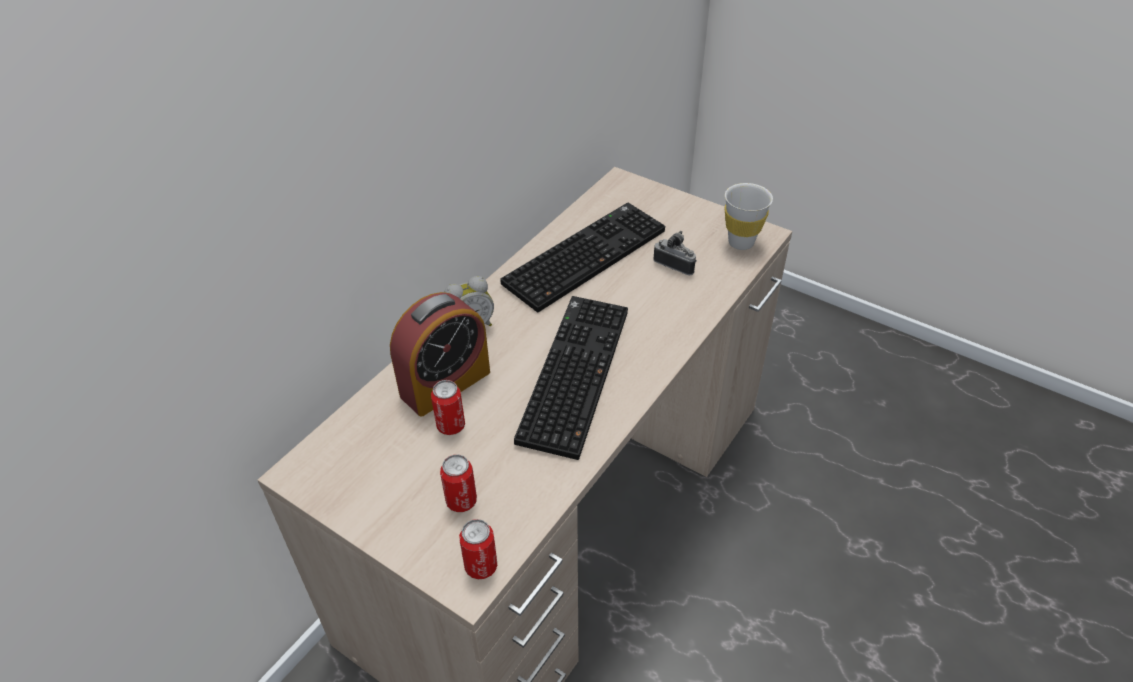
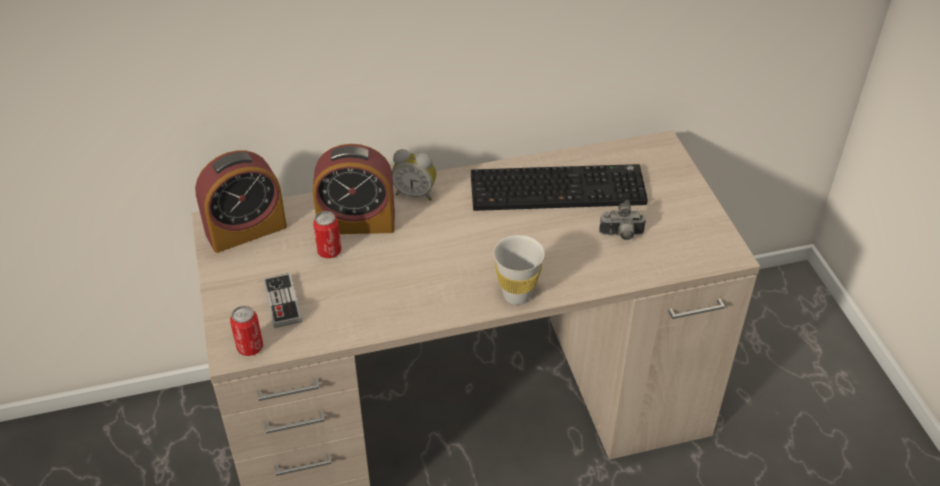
camera: 40 degrees right, 0 degrees up
(341, 459) = (246, 230): none -> alarm clock
(461, 501) = (282, 302): can -> game controller
(572, 372) = (446, 266): keyboard -> none
(675, 264) = (621, 235): camera -> camera turned 105 degrees clockwise
(741, 242) = (699, 250): white cup -> white cup (517, 295)

